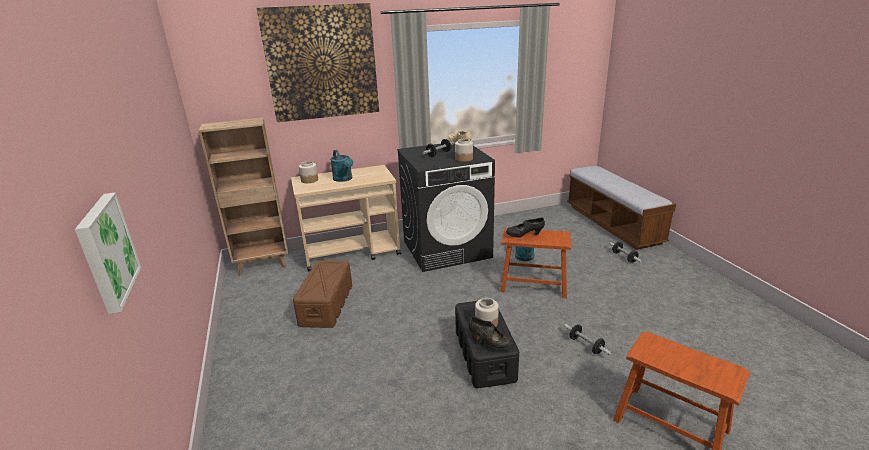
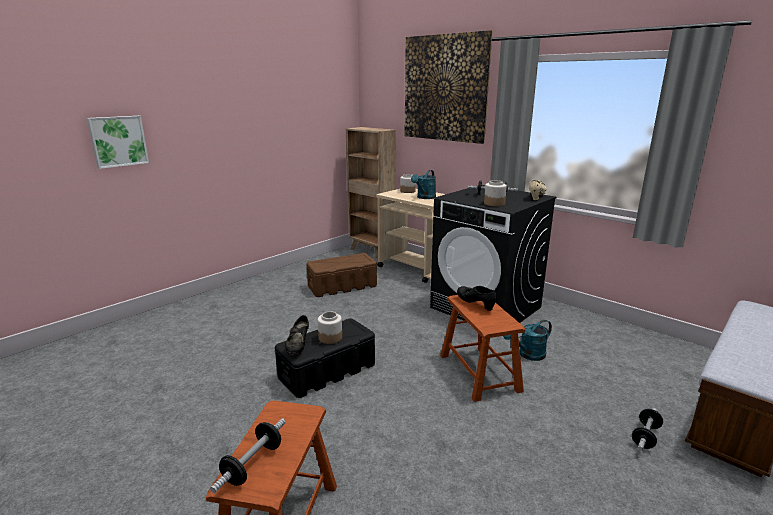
camera: 60 degrees right, 5 degrees down
(586, 345) = (389, 434): dumbbell -> dumbbell (252, 464)

